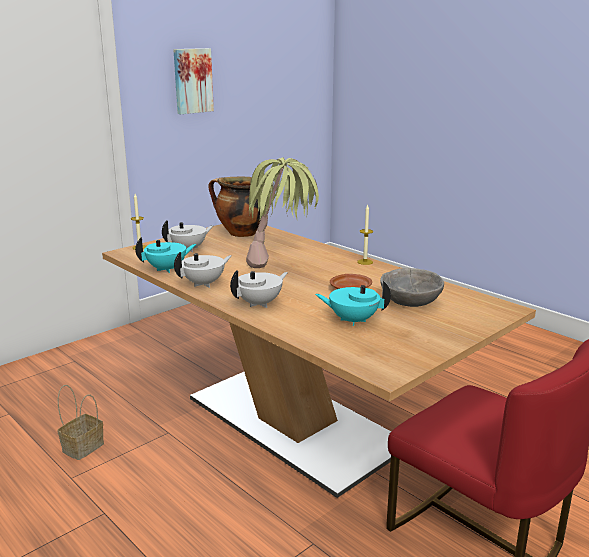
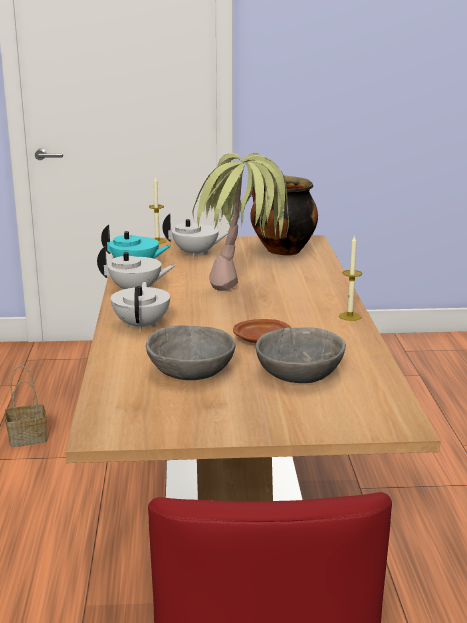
camera: 40 degrees right, 0 degrees up
(192, 81) = (338, 51): picture -> none
(260, 303) = (142, 325): white teapot -> white teapot turned 90 degrees counterclockwise
(353, 320) = (190, 371): turquoise teapot -> grey bowl

